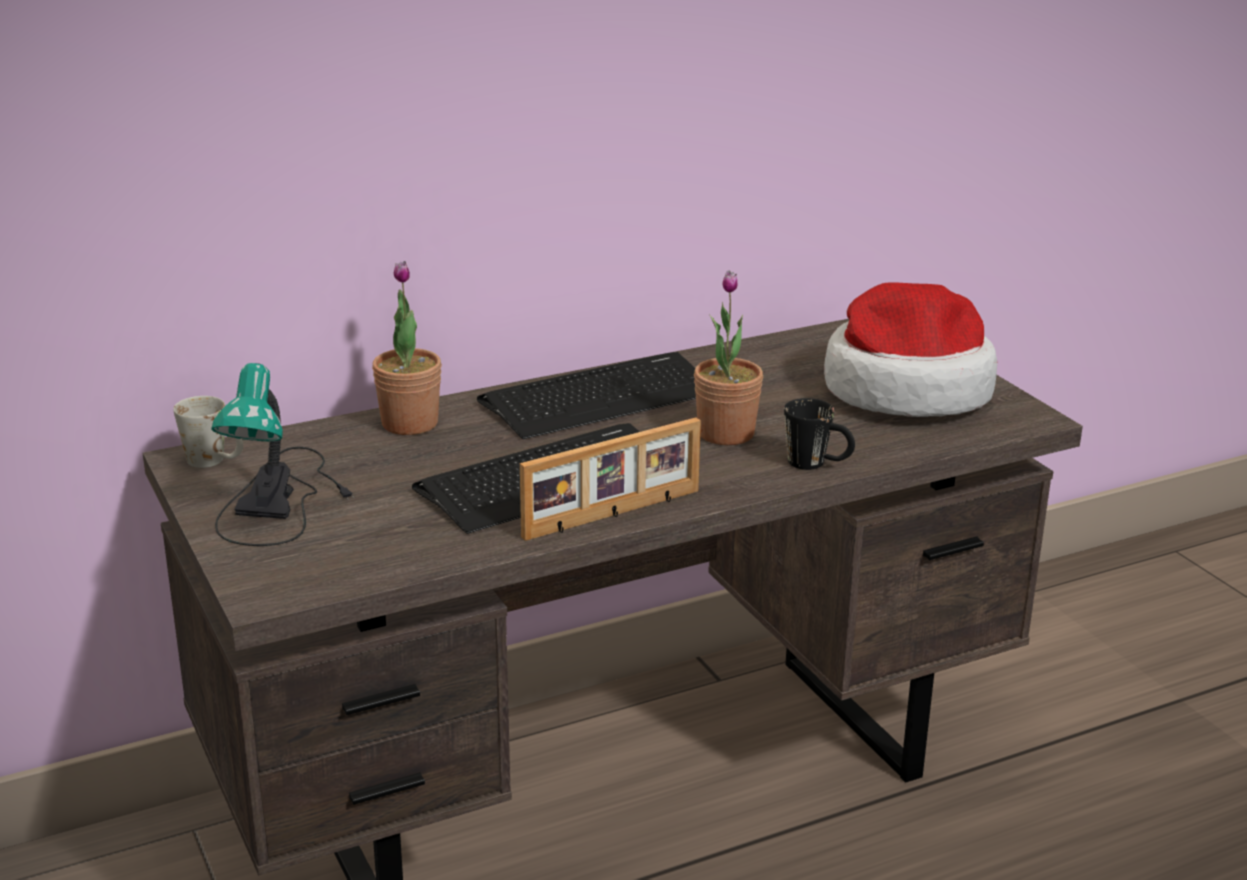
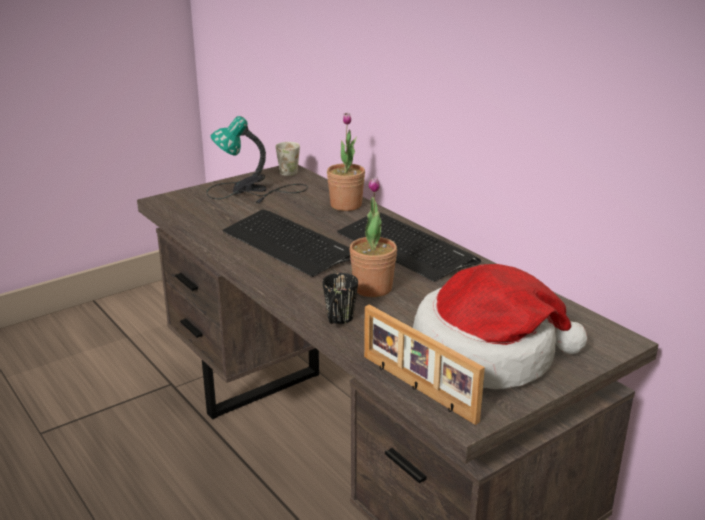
camera: 80 degrees right, 0 degrees up
(613, 515) = (251, 264): picture frame -> picture frame (416, 388)

